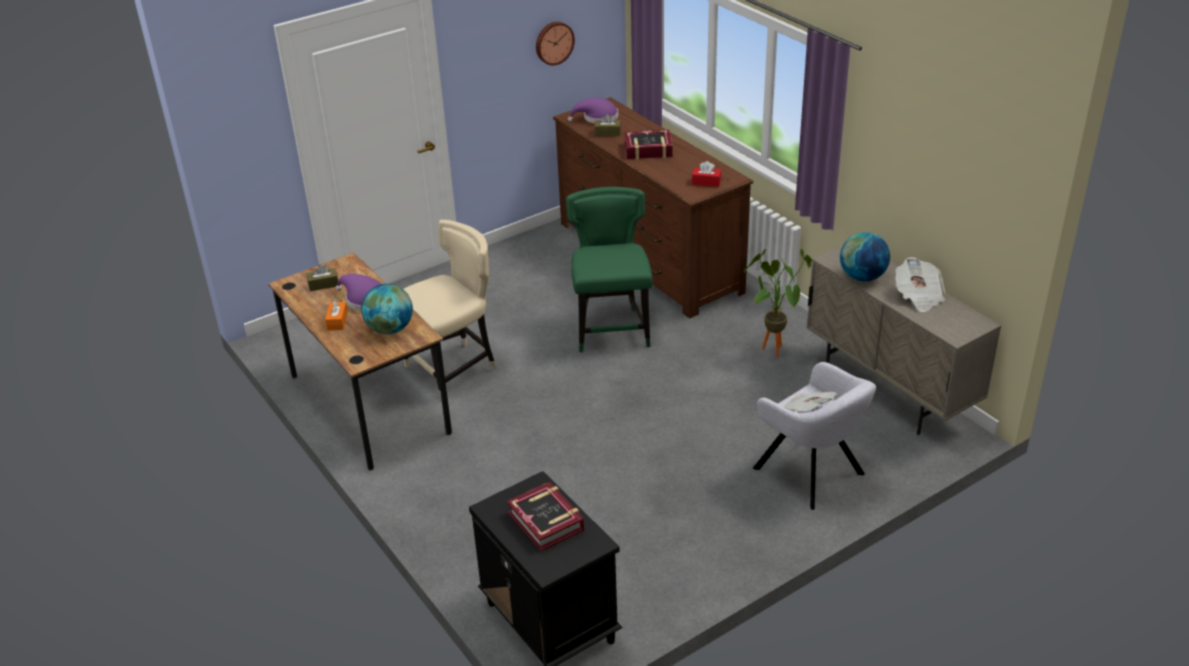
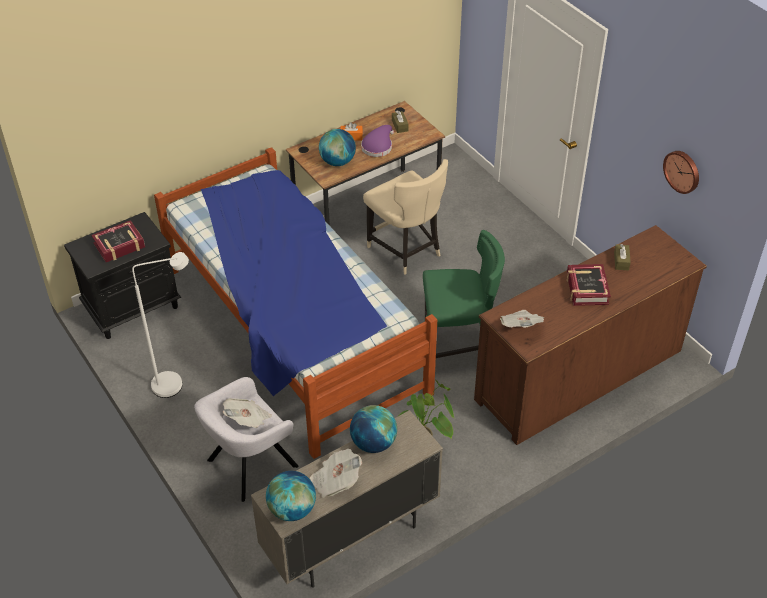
camera: 90 degrees right, 10 degrees up
(592, 454) = (293, 330): none -> bed
(597, 118) = (654, 254): purple hat -> none
(694, 554) = (175, 384): none -> white floor lamp
(706, 182) = (520, 327): red tissue box -> newspaper
(964, 320) = (292, 509): none -> globe

